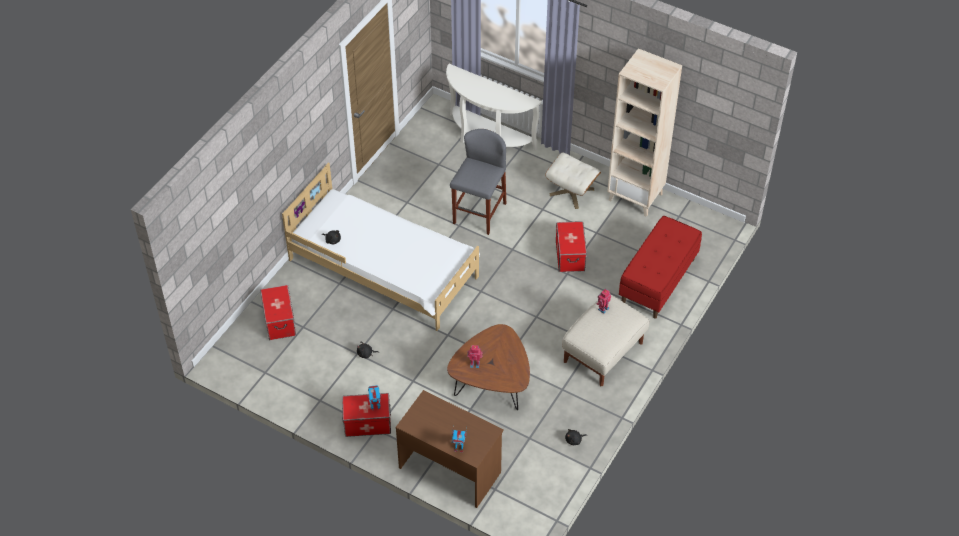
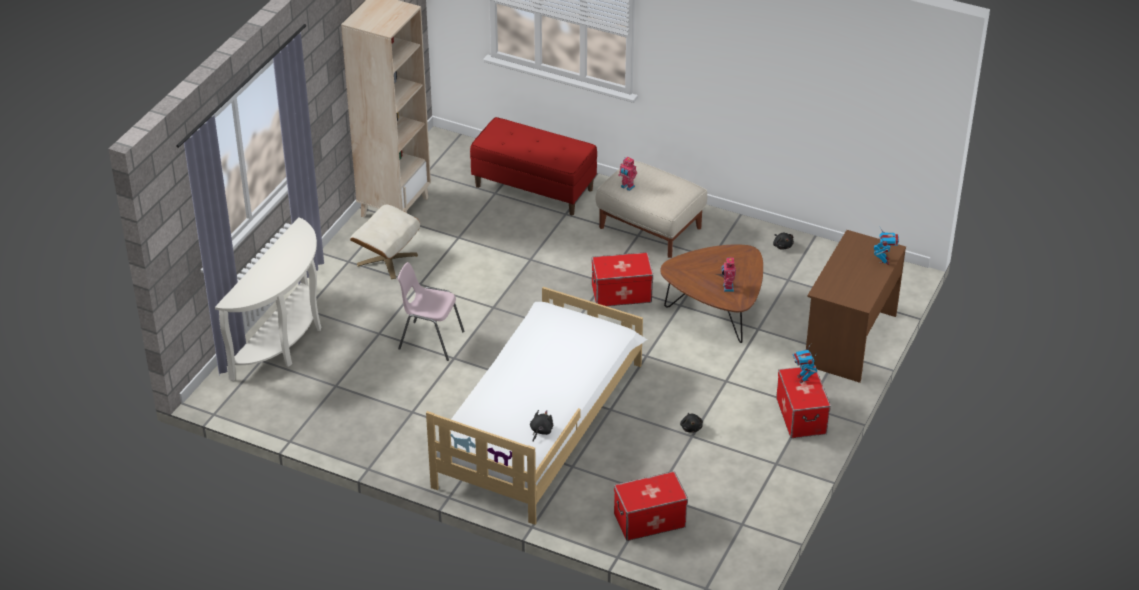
camera: 95 degrees left, 10 degrees down
(479, 213) = (430, 340): grey stool -> pink chair
(570, 255) = (499, 257): storage box -> storage box (621, 293)

